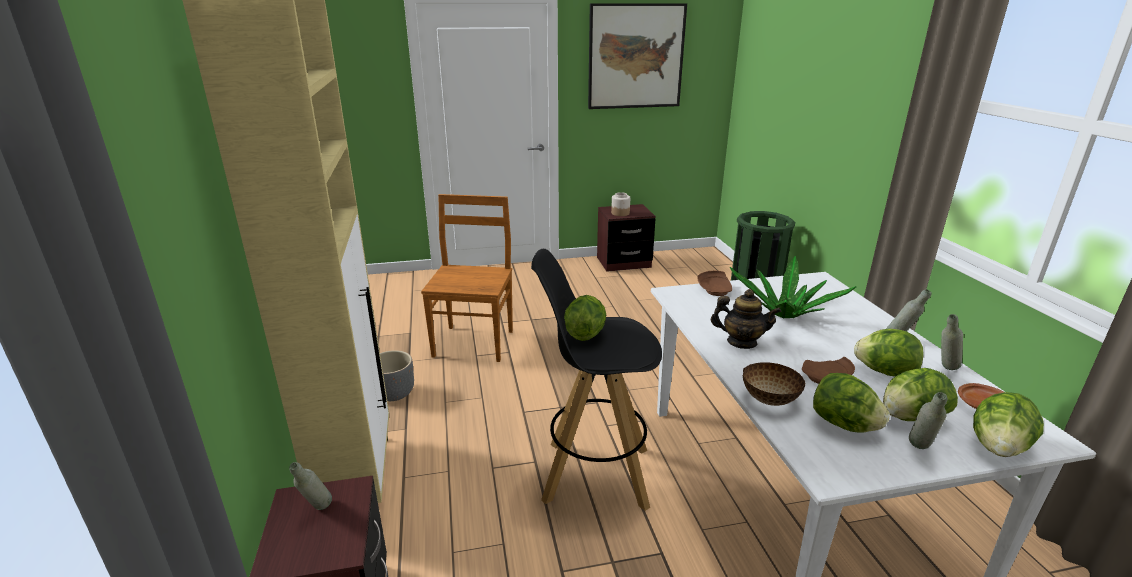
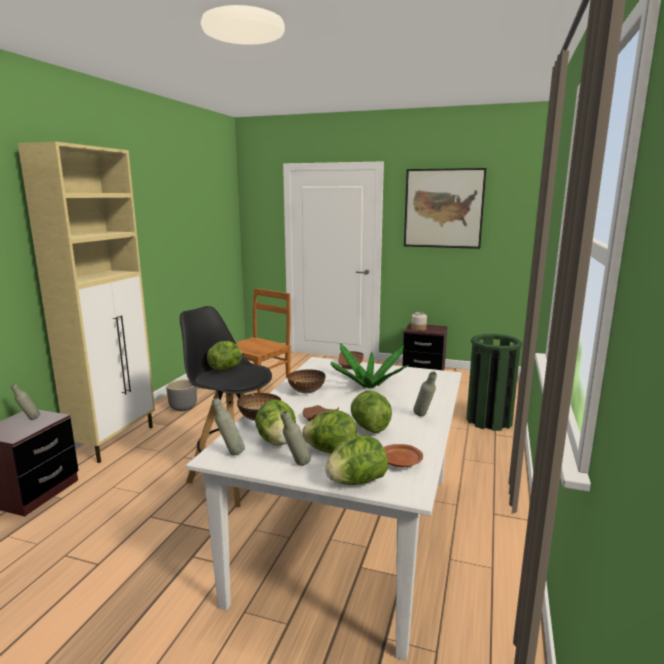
camera: 30 degrees right, 10 degrees down
(741, 342) = (306, 391): teapot -> bowl
(944, 369) = (420, 438): grey bottle -> grey bottle (230, 453)

